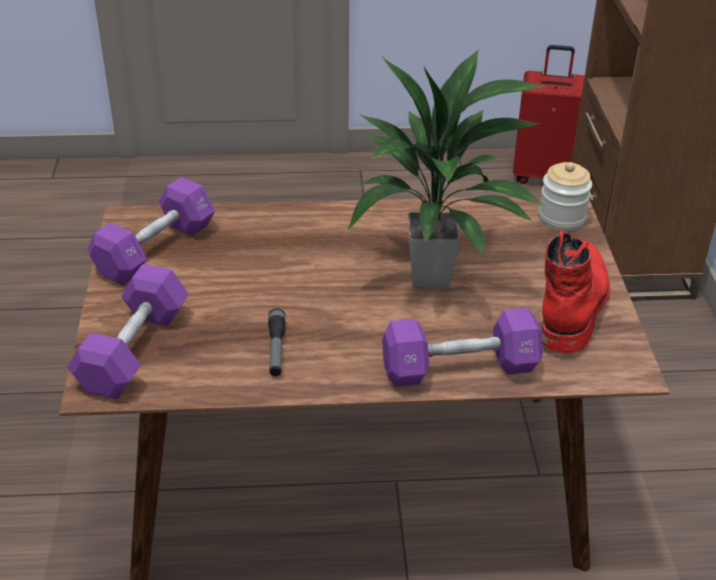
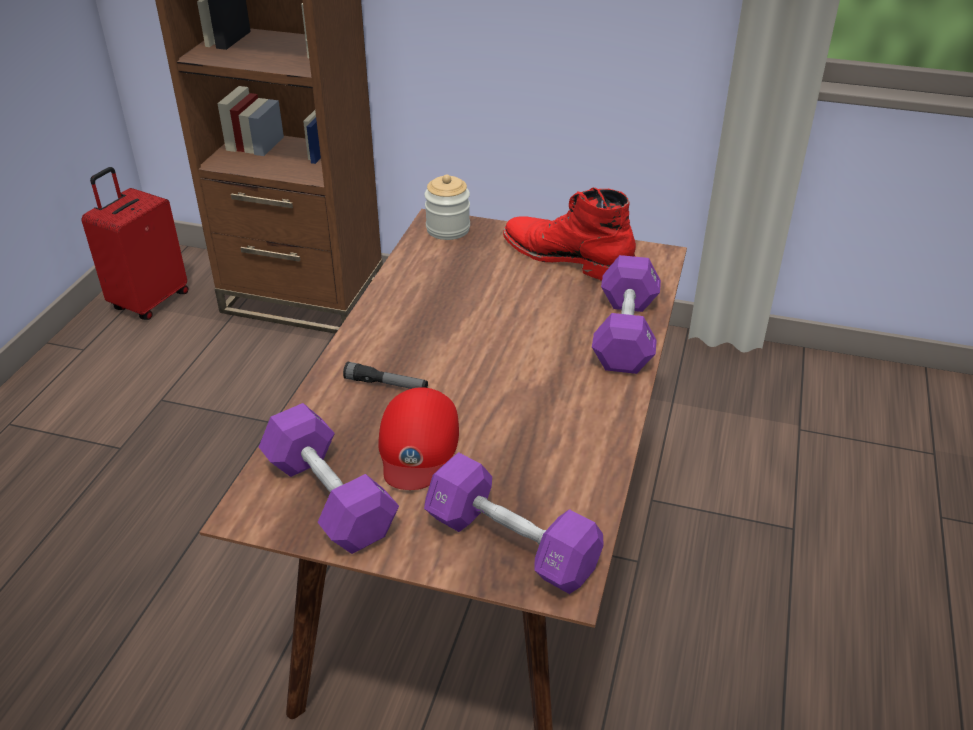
camera: 70 degrees left, 0 degrees up
(230, 276) = (417, 445): none -> red cap
(276, 349) = (555, 435): flashlight -> flashlight (386, 384)
(432, 278) = (494, 316): potted plant -> none

